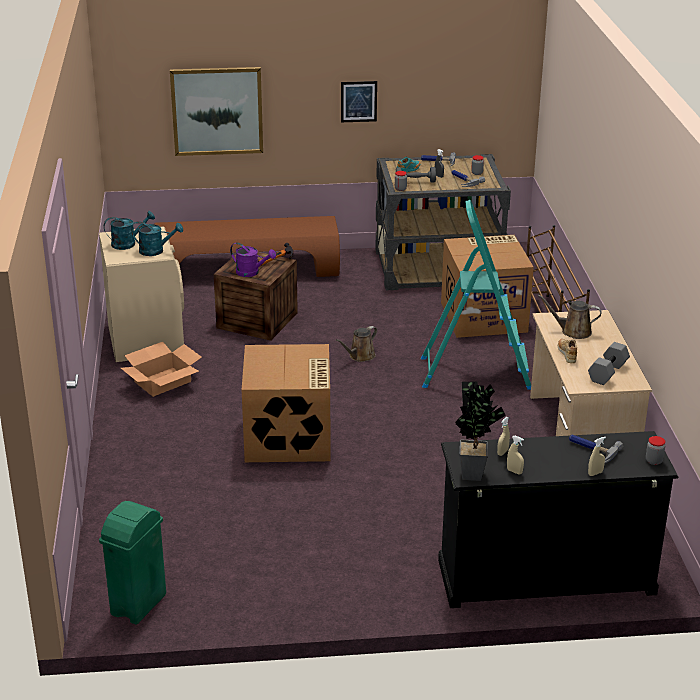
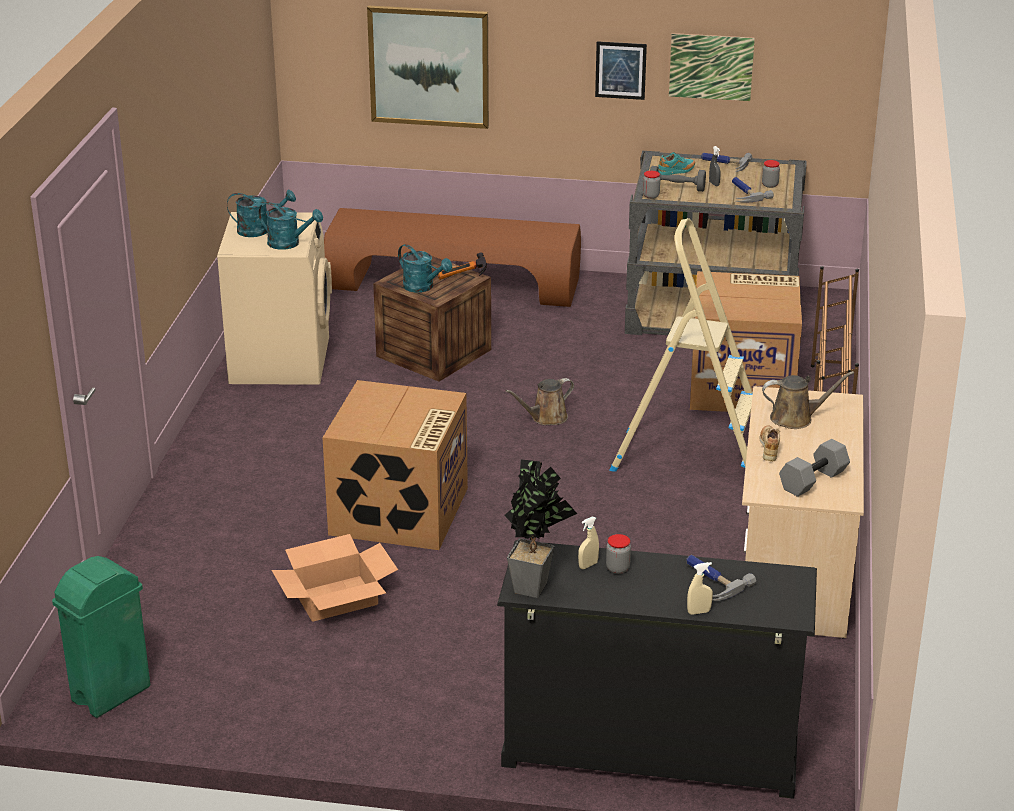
camera: 15 degrees right, 0 degrees up
(163, 382) = (275, 417): cardboard box -> cardboard box (336, 598)
(251, 273) = (423, 287): purple watering can -> turquoise watering can
(423, 93) = (711, 67): none -> picture
(476, 373) = (693, 461): turquoise step ladder -> beige step ladder
(514, 471) = (589, 593): beige spray bottle -> none
(573, 331) = (795, 418): brown watering can -> brown watering can turned 150 degrees clockwise
(654, 461) = (790, 608): jar -> jar (617, 568)

